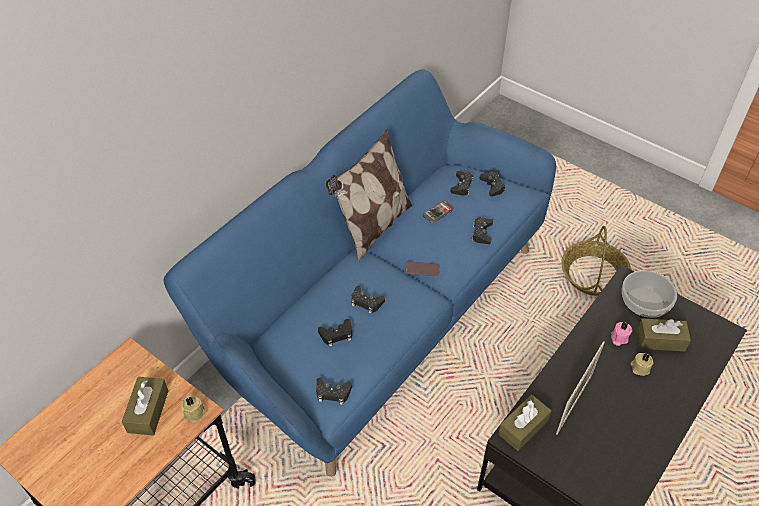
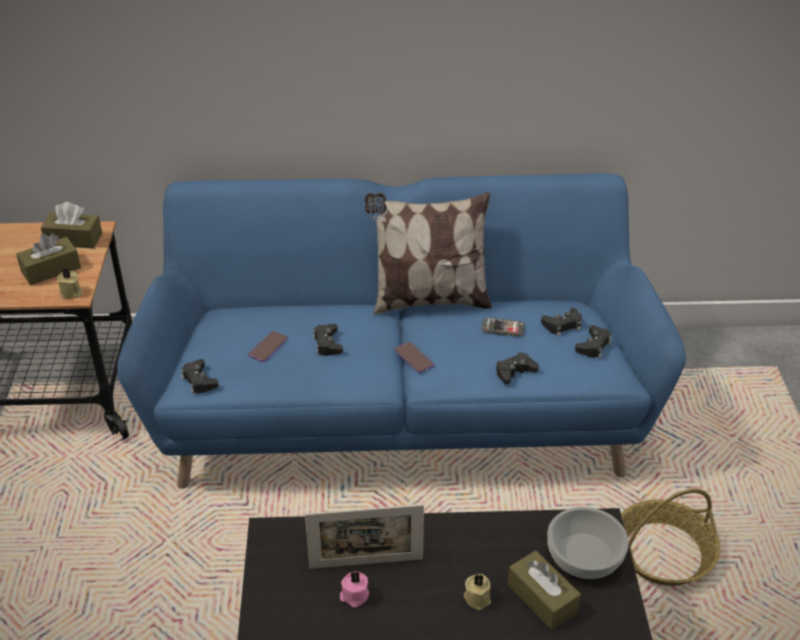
camera: 50 degrees right, 10 degrees down
(336, 335) = (268, 347): black game controller -> phone
(523, 427) = (292, 536): brown tissue box -> brown tissue box (74, 239)
(618, 338) = (501, 557): pink candle -> pink candle (354, 596)

